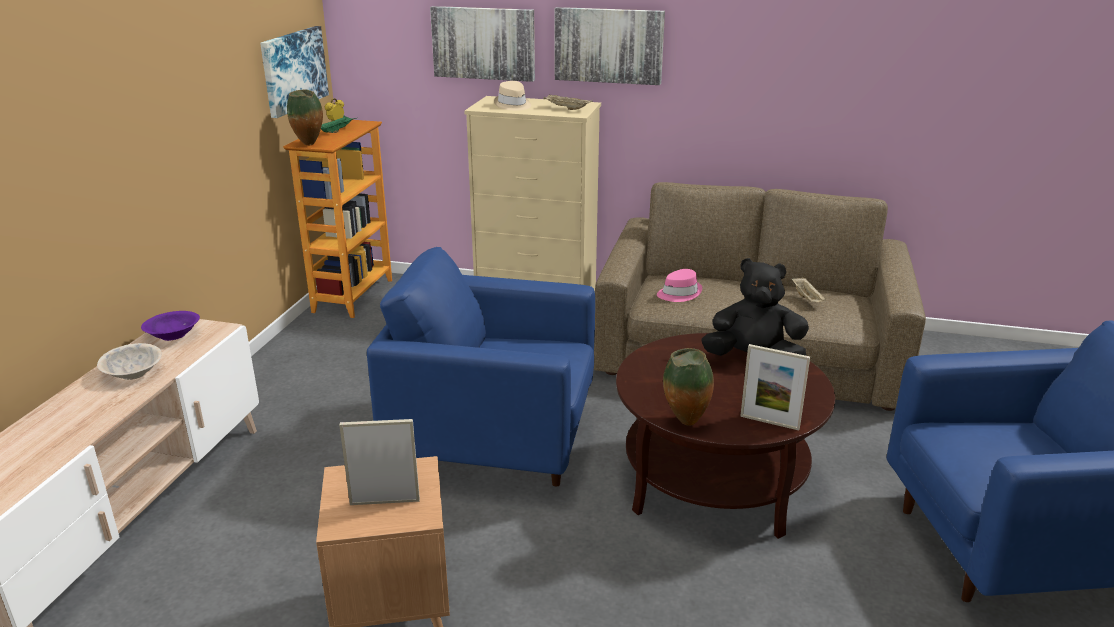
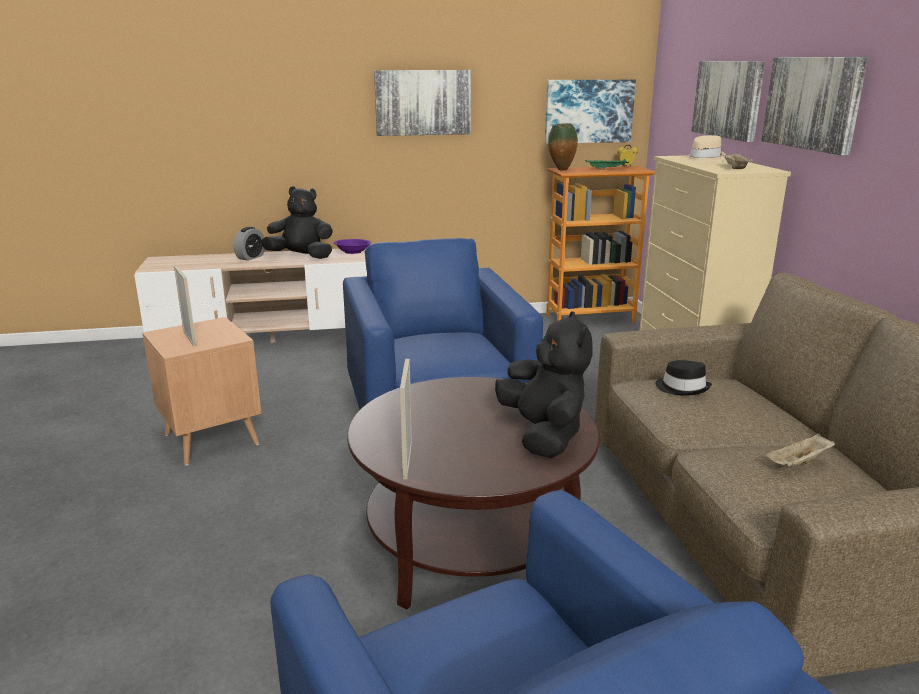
camera: 65 degrees right, 5 degrees down
(67, 412) = (250, 257): none -> alarm clock
(133, 373) = (301, 257): beige bowl -> black plush toy
(165, 102) = (422, 102): none -> picture
(679, 293) = (682, 388): pink hat -> black hat
(685, 422) = (374, 419): vase -> none

